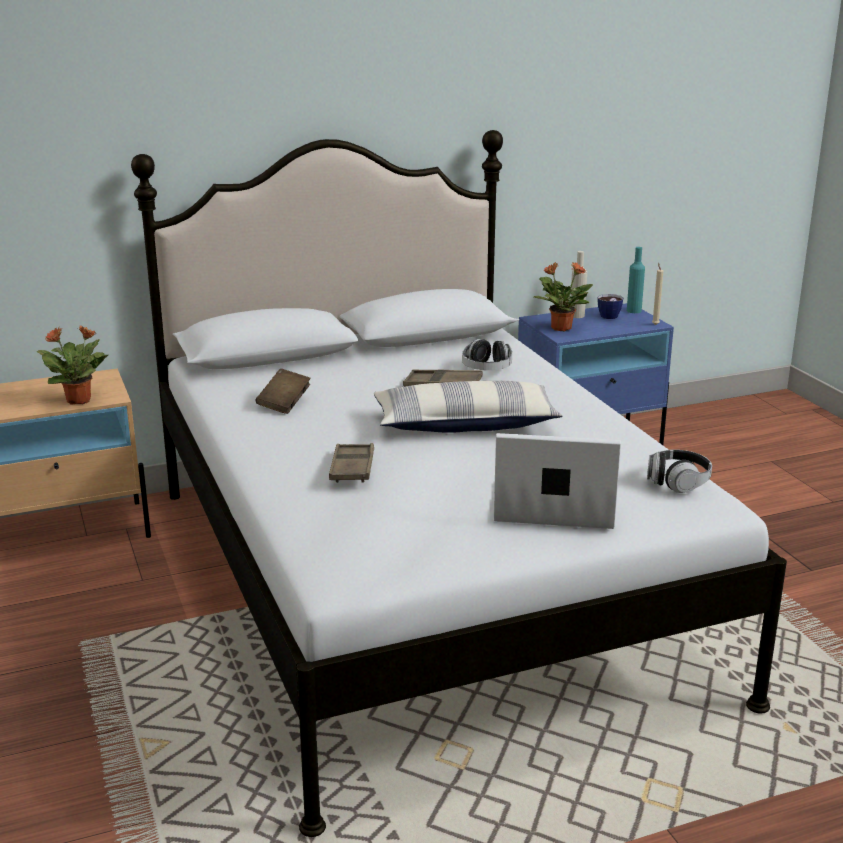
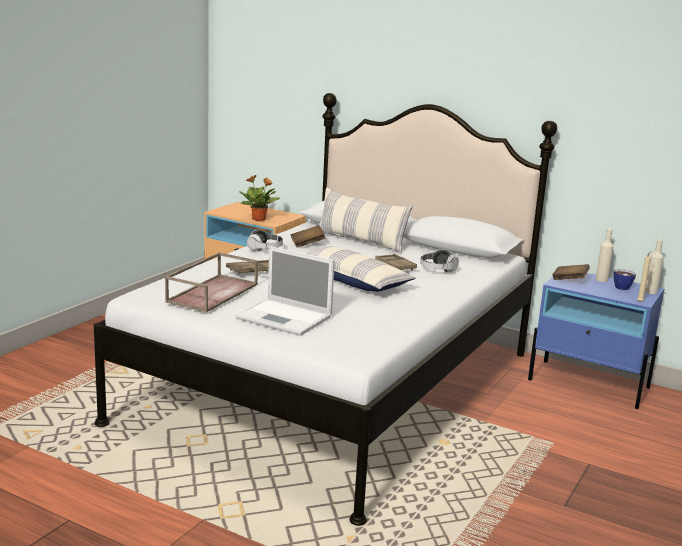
camera: 50 degrees right, 5 degrees down
(320, 371) = (360, 241): none -> pillow
(408, 522) = (212, 292): none -> brown tray
(552, 505) = (286, 318): laptop -> laptop turned 150 degrees clockwise
(560, 328) = (569, 280): potted plant -> brown book
(634, 311) = (650, 292): turquoise bottle -> beige bottle
(677, 482) = (369, 341): headphones -> headphones (265, 249)

